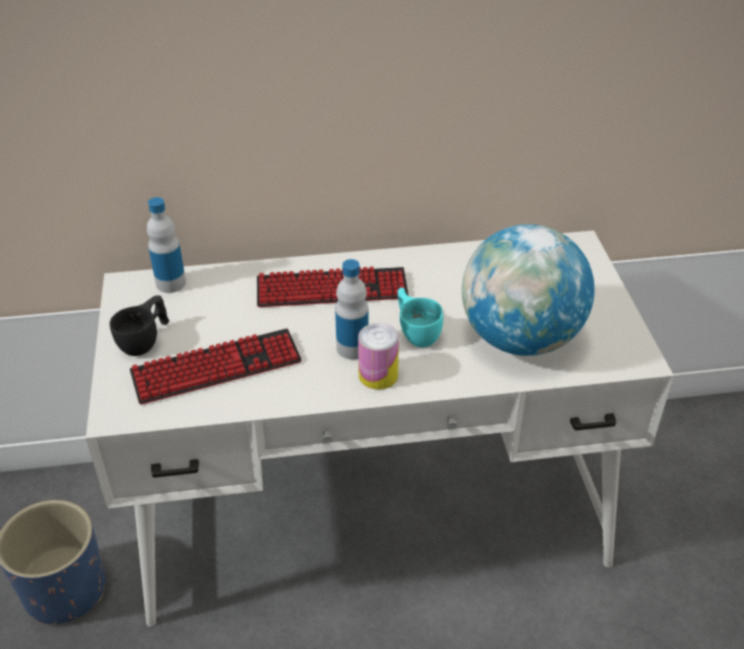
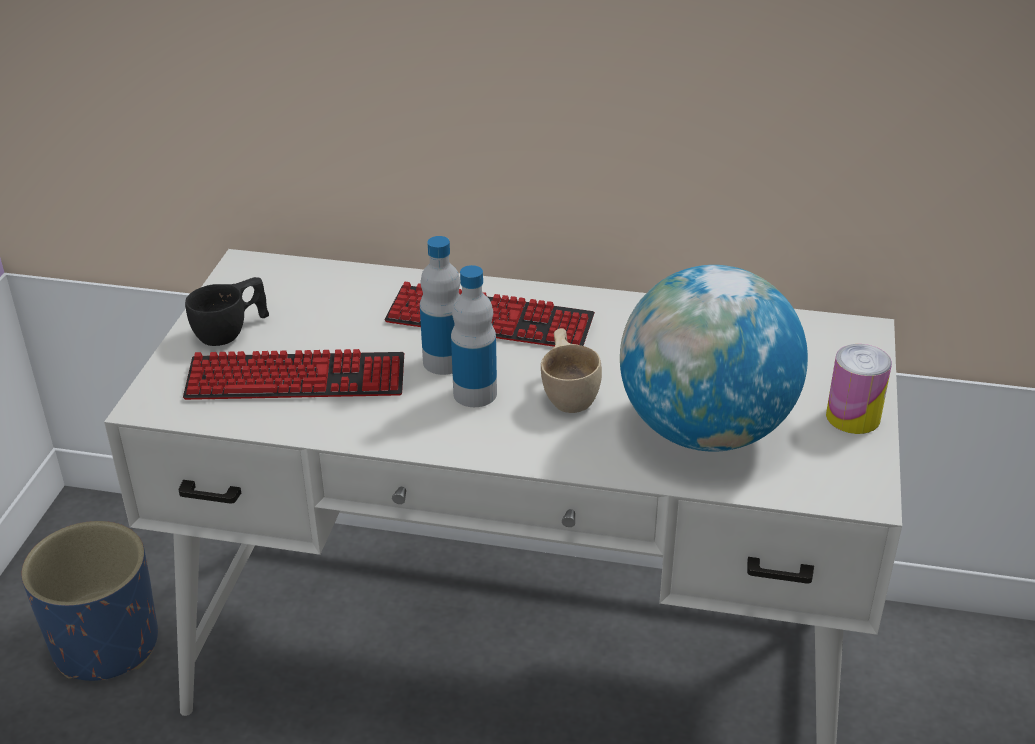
camera: 20 degrees right, 5 degrees down
(171, 283) = (298, 274): bottle -> bottle (444, 362)
(378, 375) = (489, 432): can -> can (853, 417)
(416, 331) = (569, 392): turquoise cup -> beige cup

